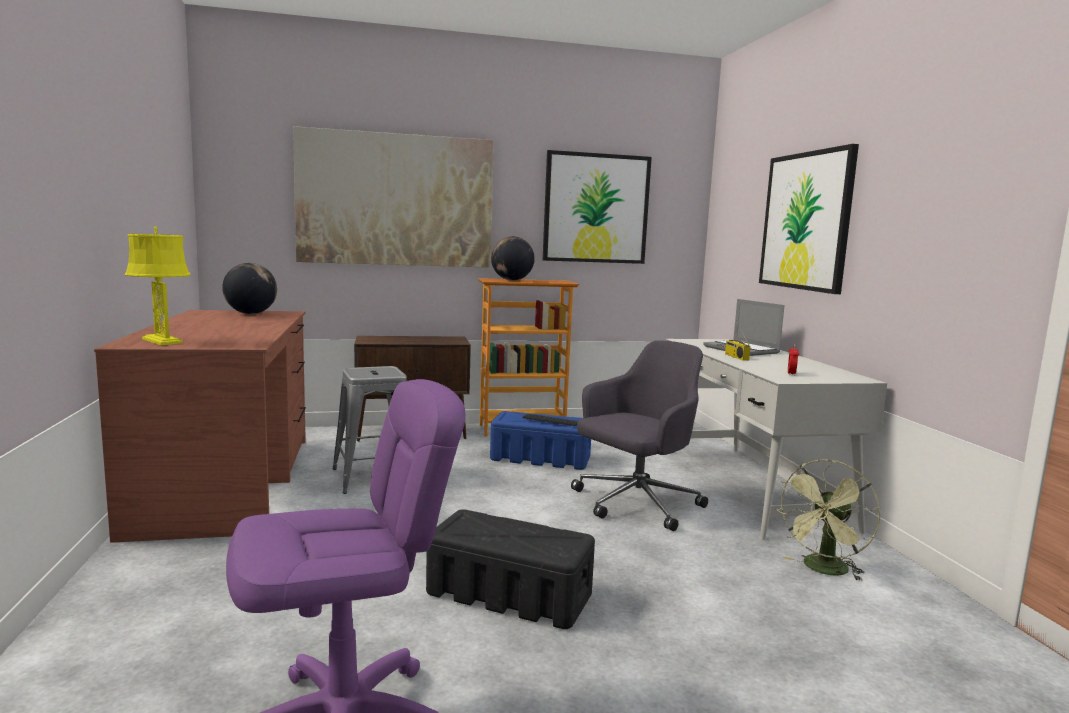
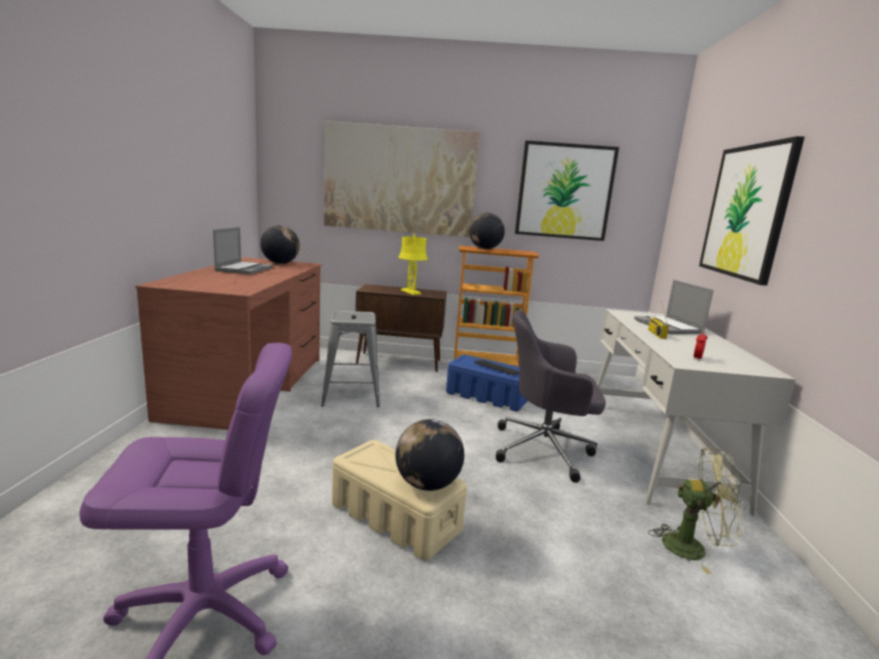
camera: 15 degrees right, 5 degrees up
(161, 341) = (187, 282): yellow table lamp -> yellow table lamp (410, 292)
(213, 322) = (244, 269): none -> laptop
(508, 594) = (394, 516): black storage box -> beige storage box
(553, 543) = (427, 484): none -> globe
(635, 504) = (545, 450): grey office chair -> grey office chair turned 150 degrees counterclockwise
(823, 570) = (693, 548): green fan -> green fan turned 135 degrees counterclockwise

